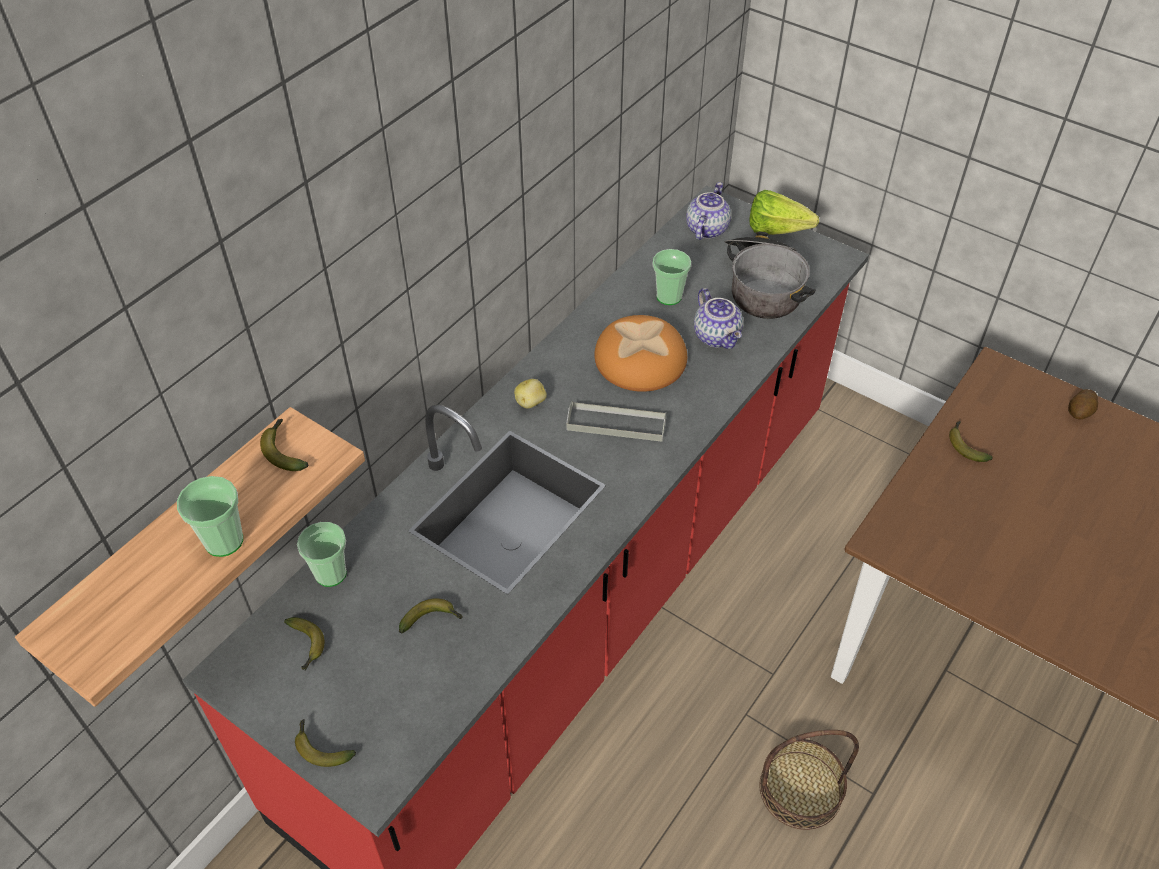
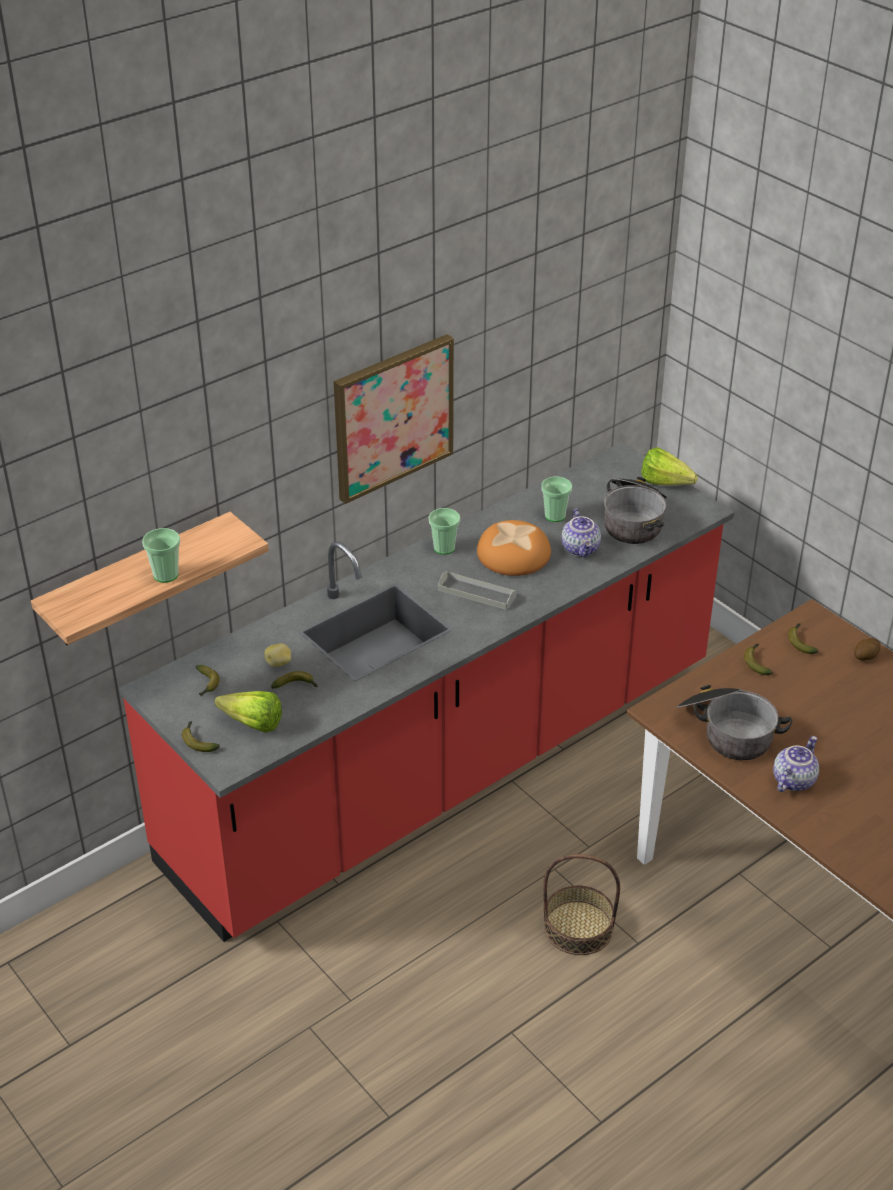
camera: 15 degrees right, 10 degrees down
(283, 450) = (218, 534): banana -> banana (800, 642)
(331, 573) = (236, 647): cup -> cup (444, 548)
(383, 697) = (248, 722): none -> lettuce
(479, 220) = (393, 417): none -> picture
(531, 402) = (418, 568): potato -> potato (279, 663)
(706, 229) = (607, 473): teapot -> teapot (793, 780)
(975, 553) = (727, 731): none -> cooking pot

